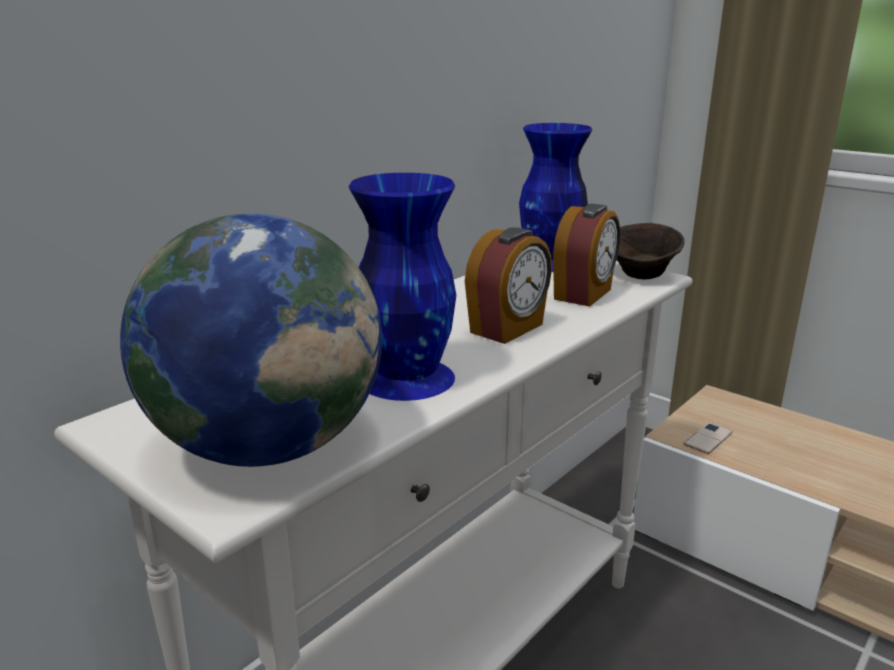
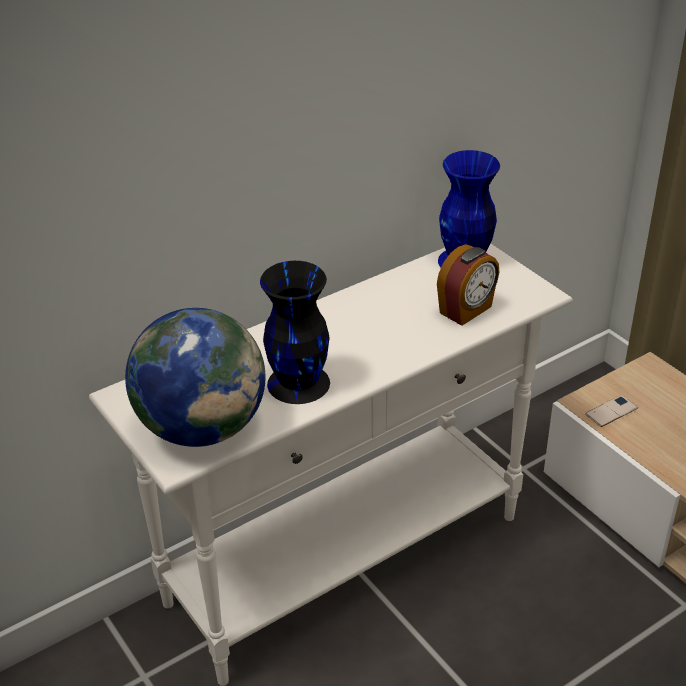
camera: 15 degrees right, 15 degrees up
(405, 377) = (298, 382): blue vase -> black vase
(508, 329) = (387, 343): alarm clock -> none
(641, 275) = (529, 291): brown bowl -> none

